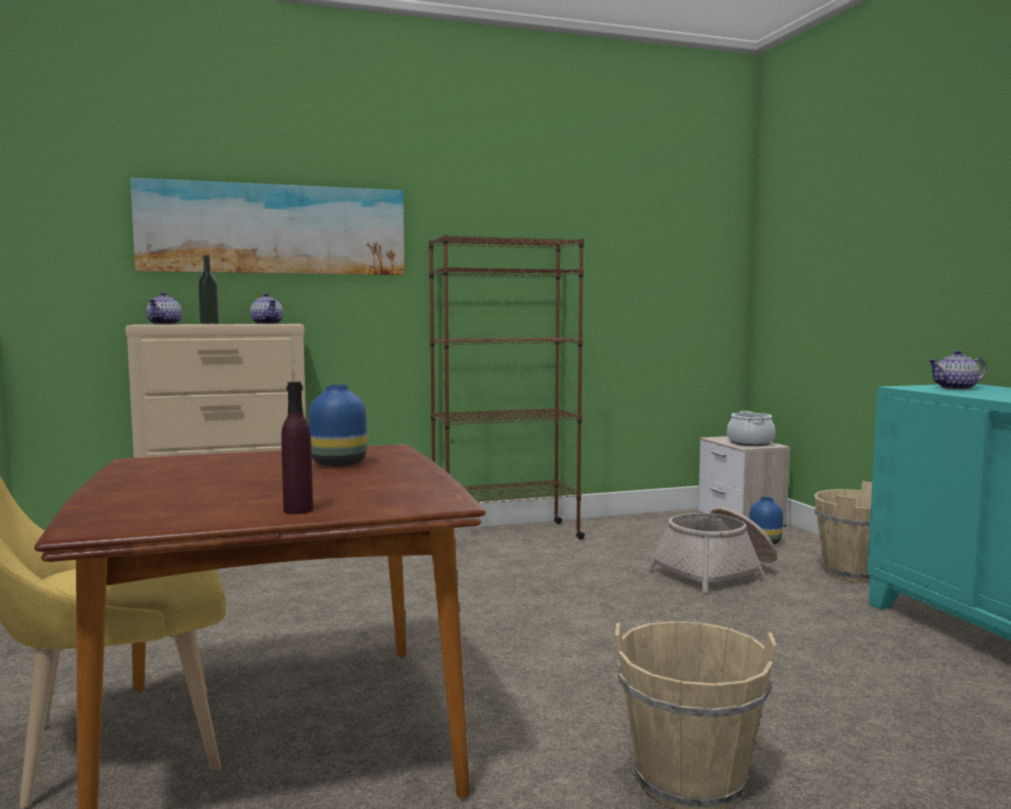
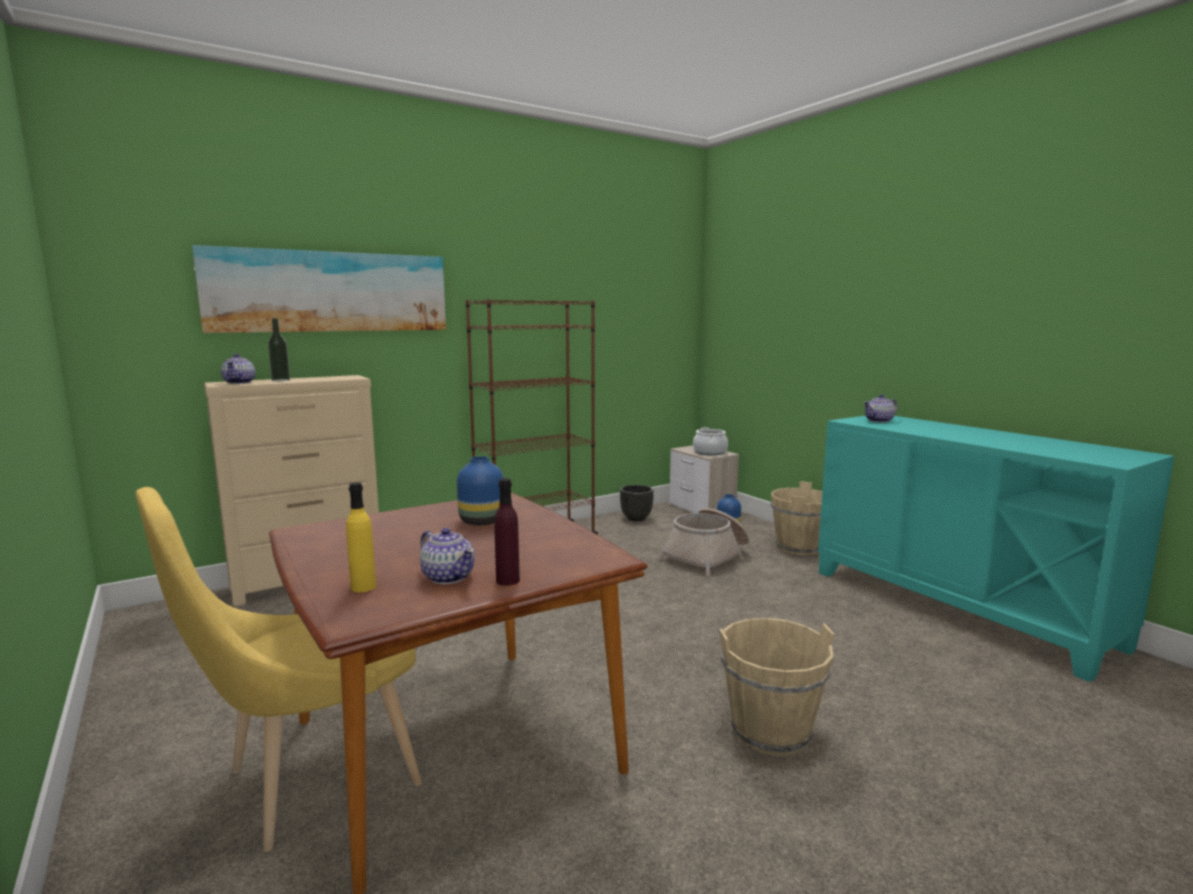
camera: 15 degrees left, 5 degrees up
(139, 504) = (363, 587): none -> yellow bottle
(267, 323) = (333, 378): teapot -> teapot (448, 577)
(645, 524) = (636, 518): none -> black planter

